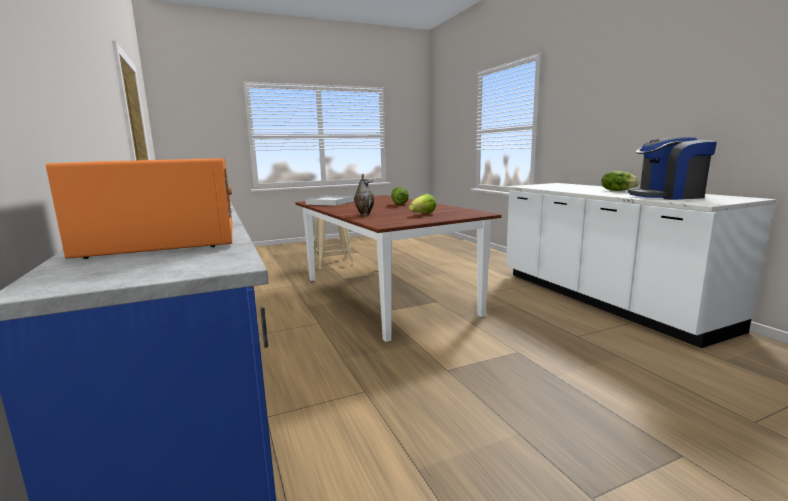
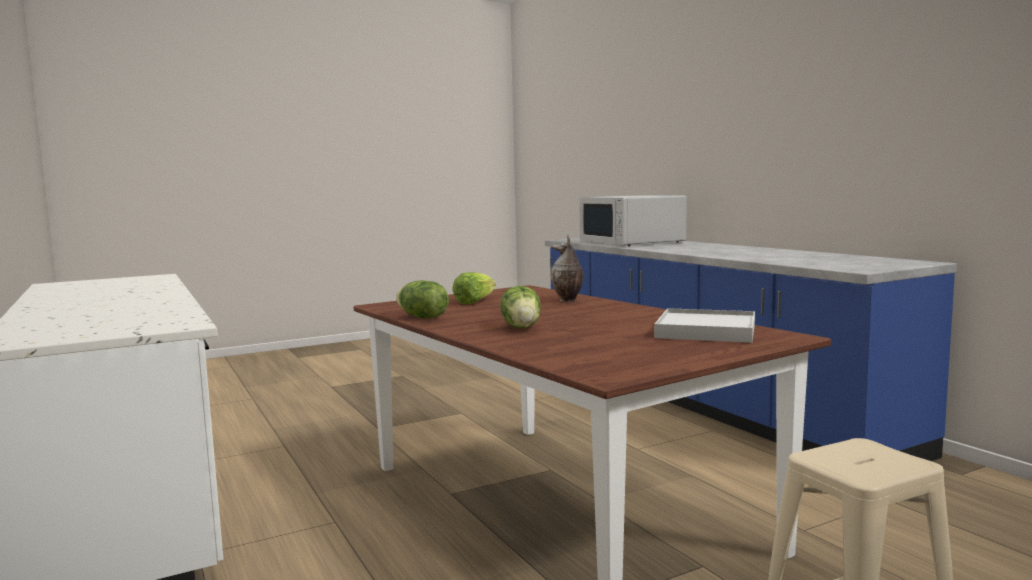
camera: 175 degrees right, 5 degrees down
(166, 239) = (631, 242): orange microwave -> white microwave
(617, 190) = (93, 301): lettuce -> lettuce (422, 317)
(667, 196) = (118, 286): coffee machine -> none

